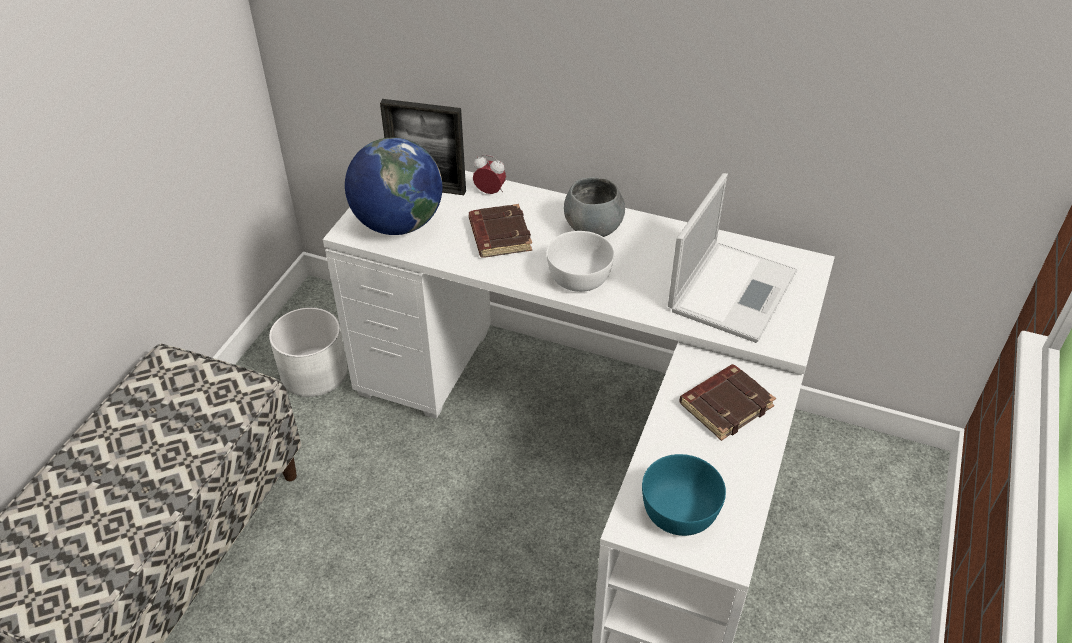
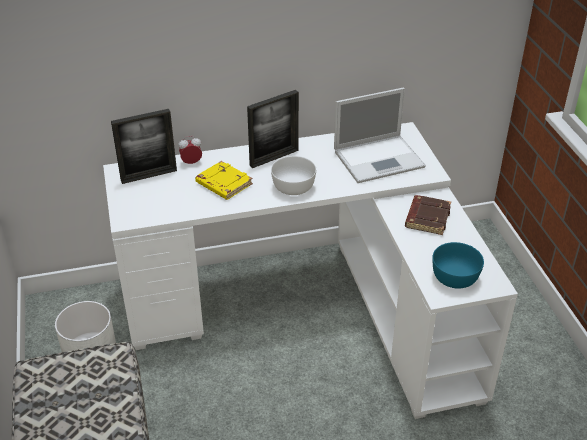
camera: 35 degrees left, 5 degrees down
(398, 224) = (152, 203): globe -> none
(498, 235) = (223, 184): brown book -> yellow book
(593, 228) = (274, 158): grey bowl -> picture frame
(733, 289) = (380, 158): laptop -> laptop turned 75 degrees clockwise

